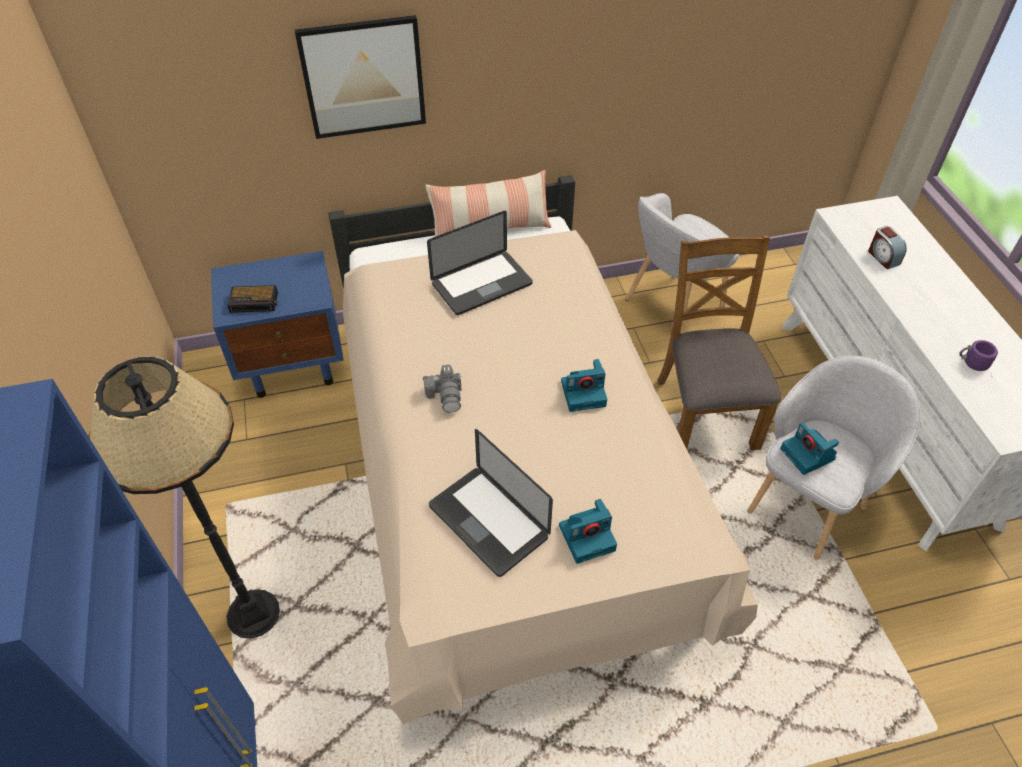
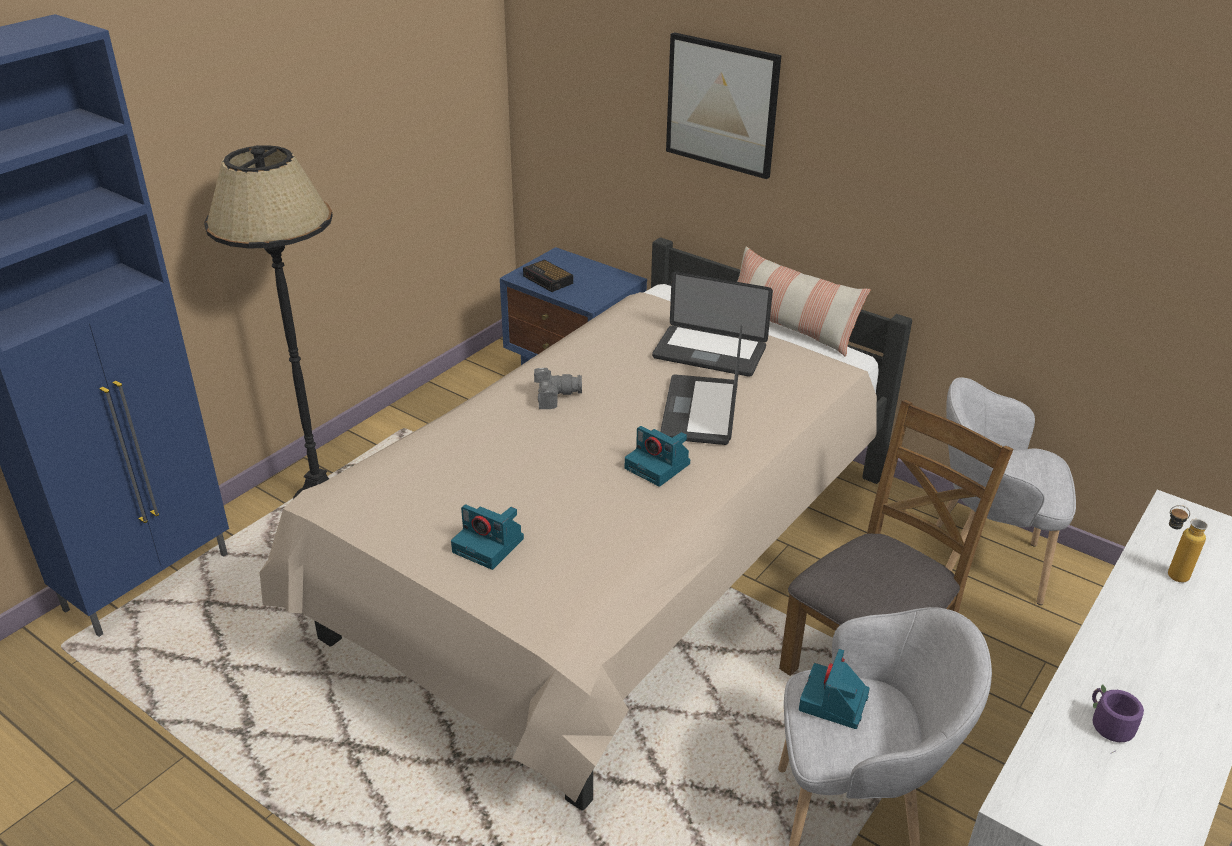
camera: 50 degrees right, 15 degrees down
(446, 395) = (555, 396): camera -> camera turned 135 degrees counterclockwise
(488, 521) = (444, 481): laptop -> laptop (700, 411)
(883, 257) = (1168, 573): alarm clock -> bottle

